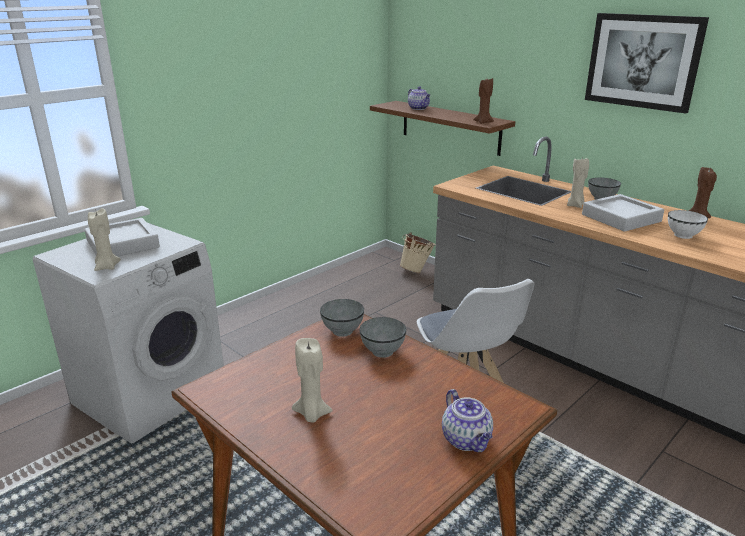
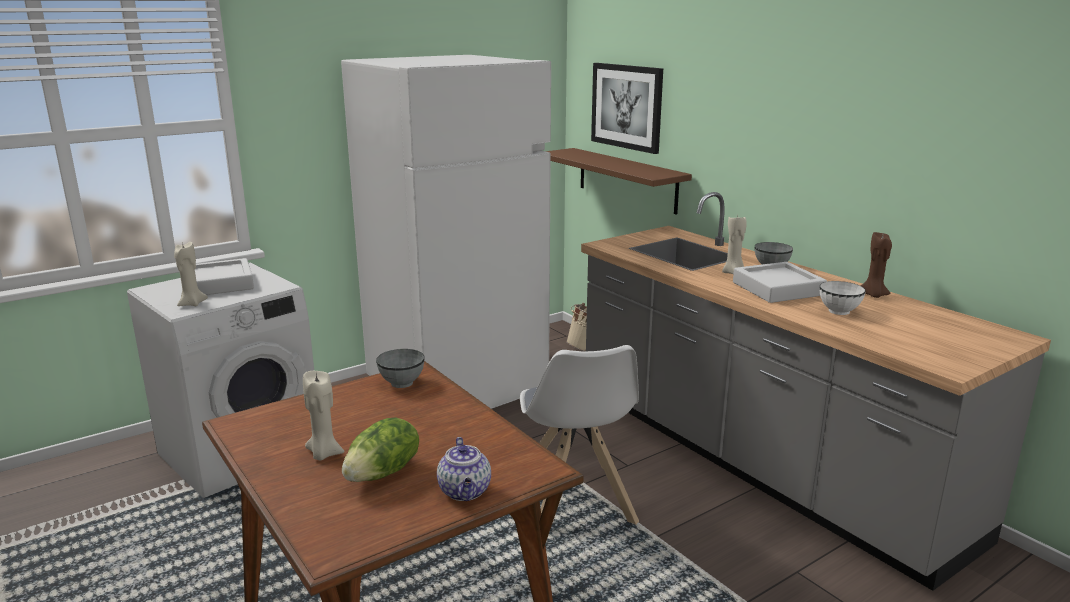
camera: 10 degrees right, 5 degrees down
(319, 308) = (457, 381): none -> white fridge
(380, 429) = (384, 473): none -> lettuce
(382, 351) = (431, 405): grey bowl -> none
(419, 108) = (591, 157): teapot -> none
(483, 122) = (651, 174): brown candle -> none
(642, 61) = (818, 107): picture -> picture (627, 106)

